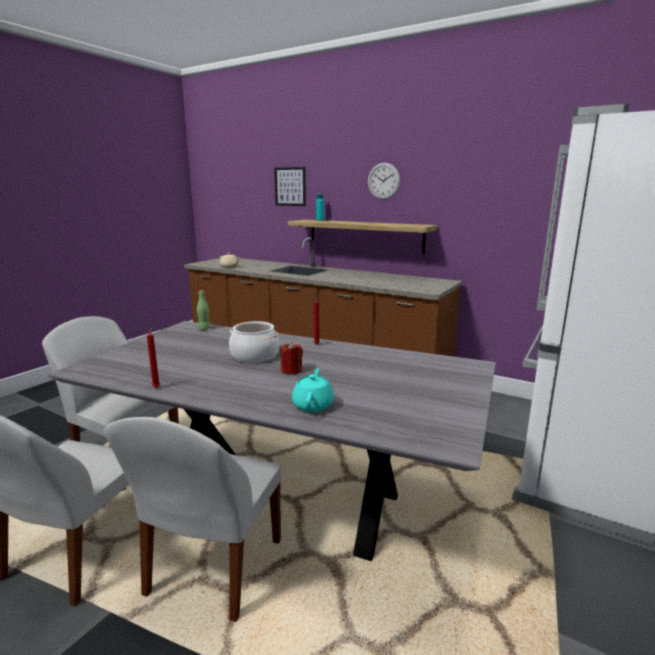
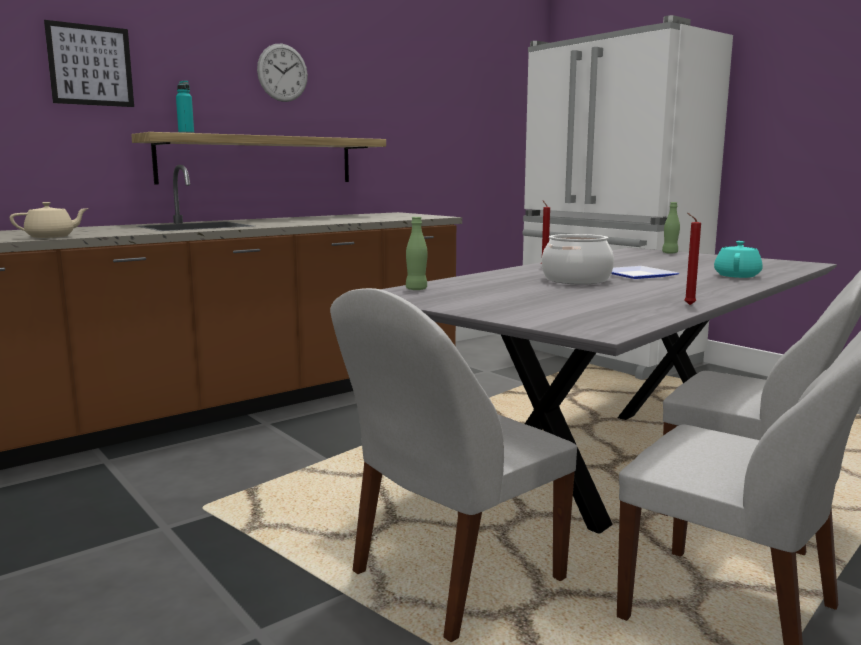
camera: 70 degrees left, 5 degrees down
(291, 371) = (637, 275): red candle -> plate
(313, 405) = (737, 275): turquoise teapot -> turquoise teapot turned 90 degrees clockwise
(466, 378) = (670, 253): none -> green bottle

